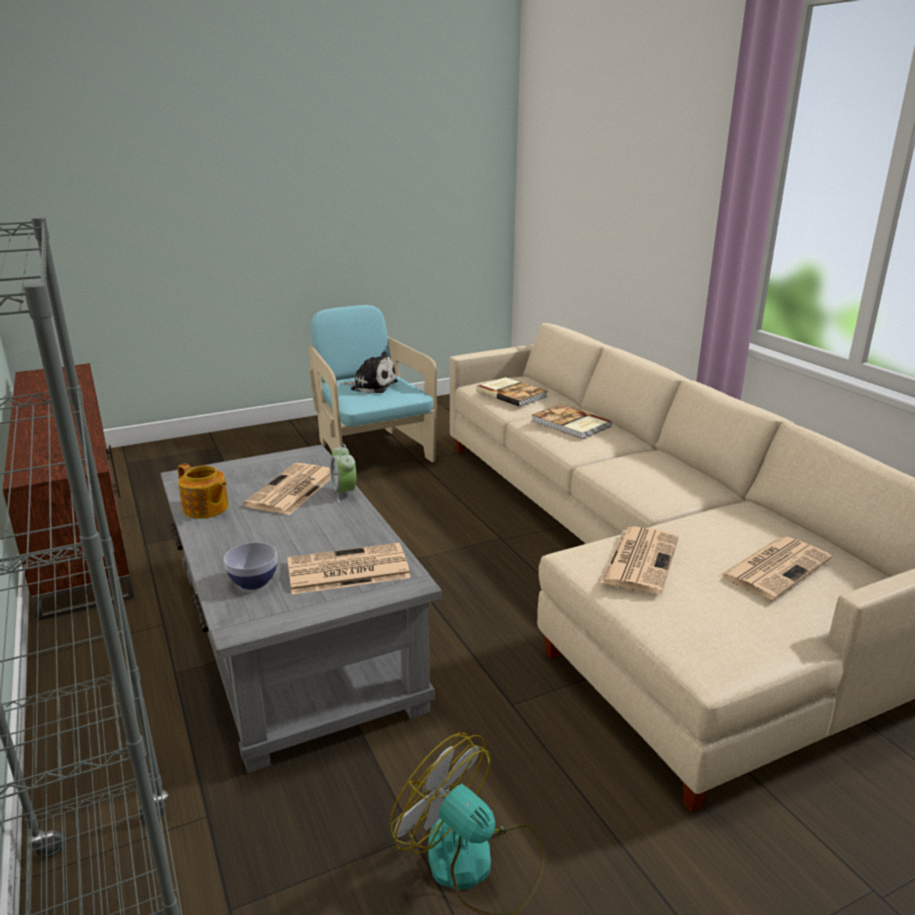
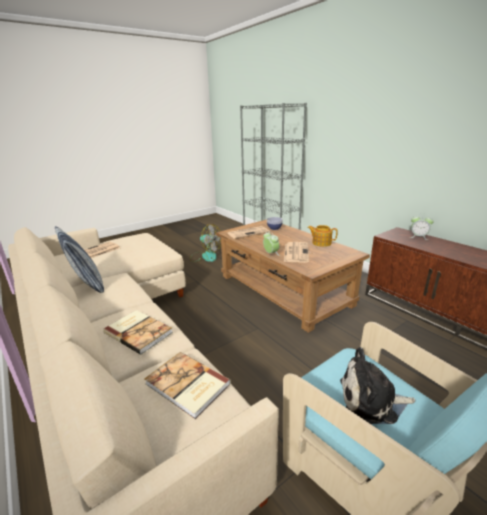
camera: 170 degrees right, 0 degrees up
(37, 457) = (418, 237): none -> alarm clock
(294, 637) = (283, 289): grey coffee table -> brown coffee table
(640, 559) = (145, 250): newspaper -> none
(703, 490) = (86, 284): none -> pillow

